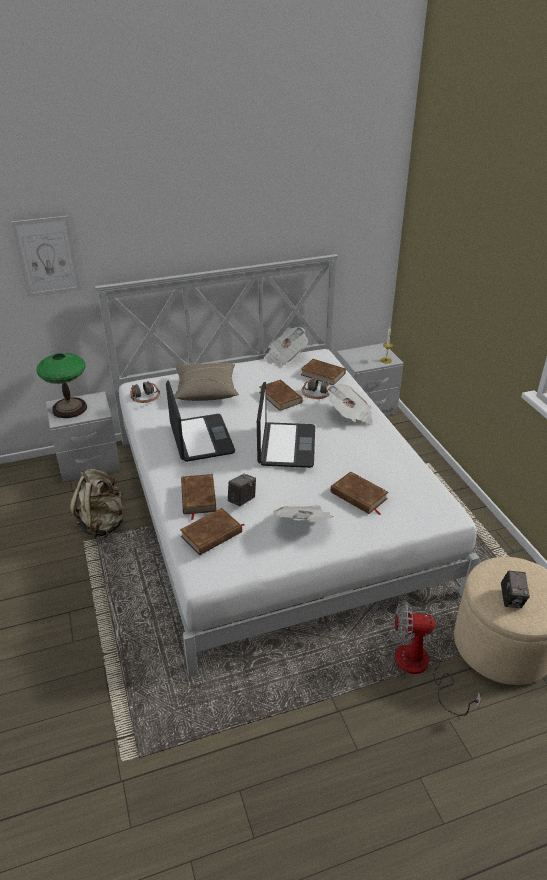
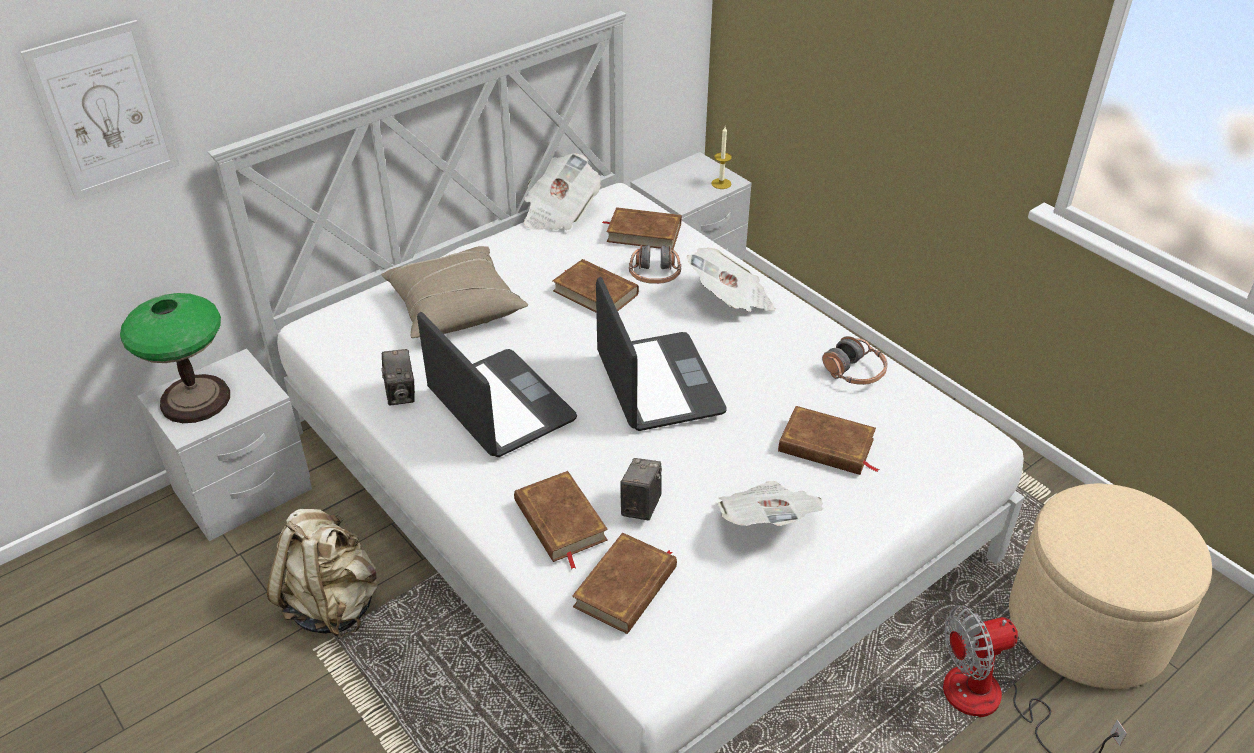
camera: 20 degrees left, 5 degrees up
(145, 399) = (349, 349): headphones -> headphones (854, 372)
(511, 599) = (1122, 557): camera -> camera (401, 393)

